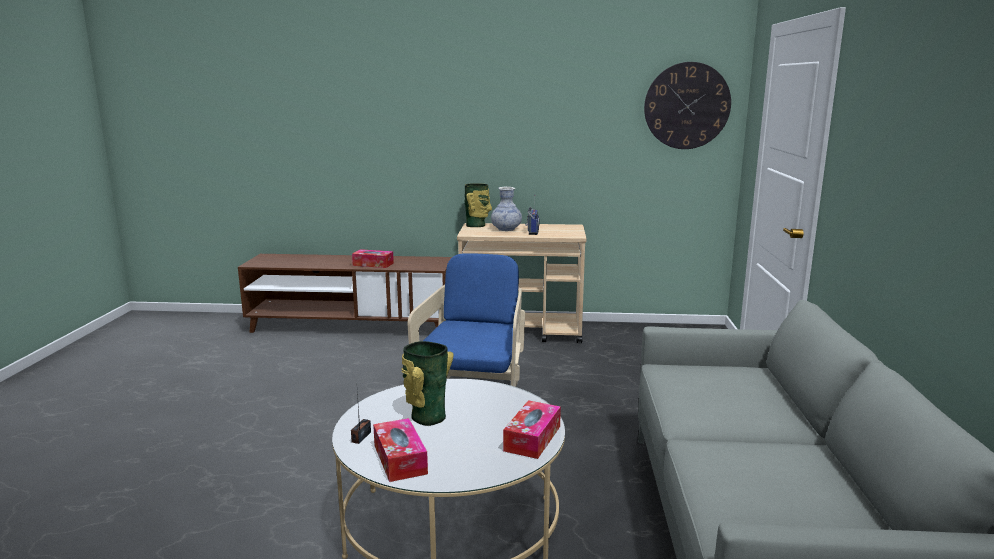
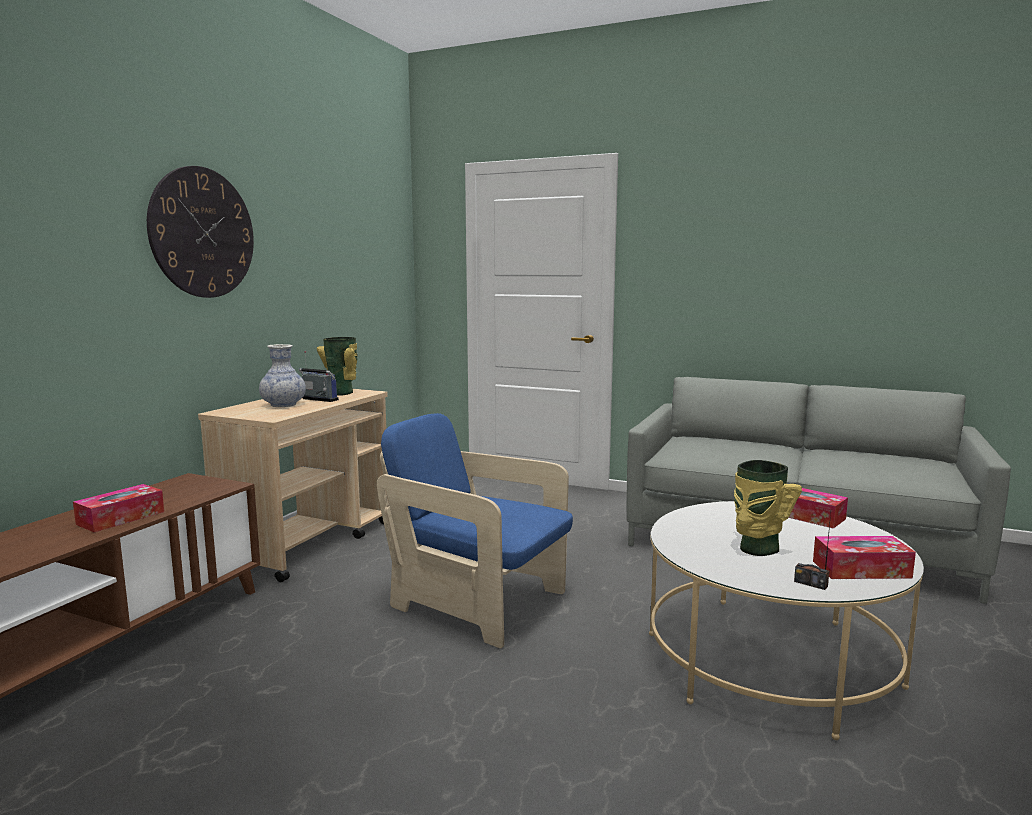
camera: 70 degrees left, 5 degrees down
(477, 225) = (231, 411): vase -> vase (342, 393)
(687, 106) = (380, 240): wall clock -> wall clock (202, 233)

